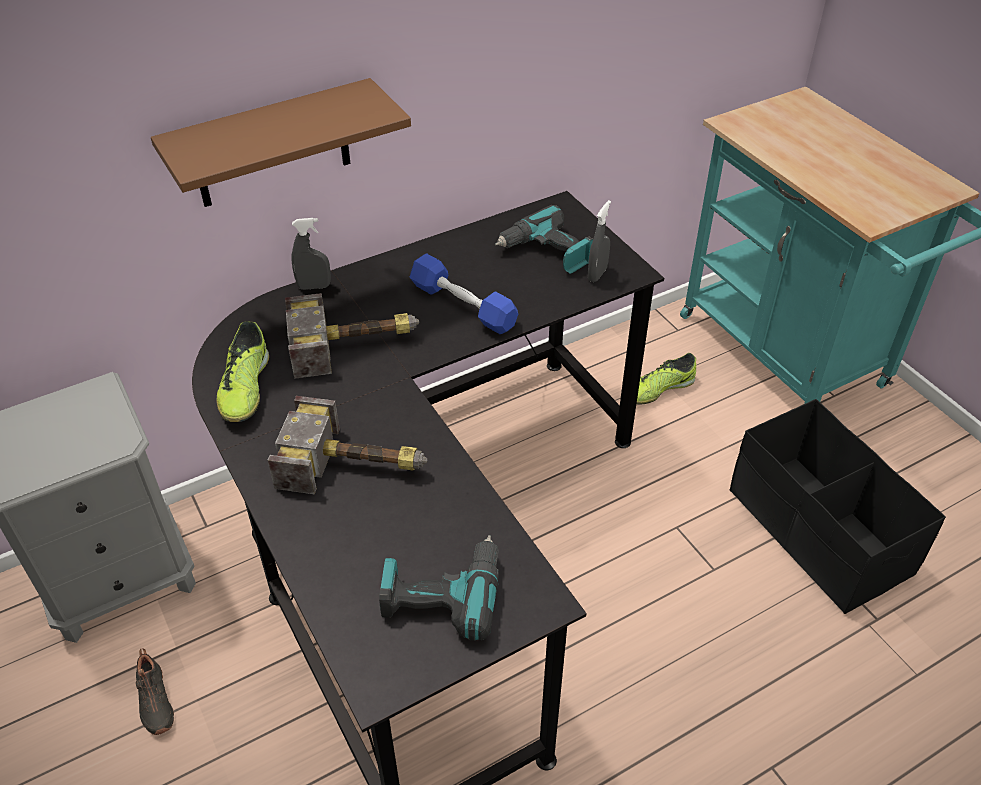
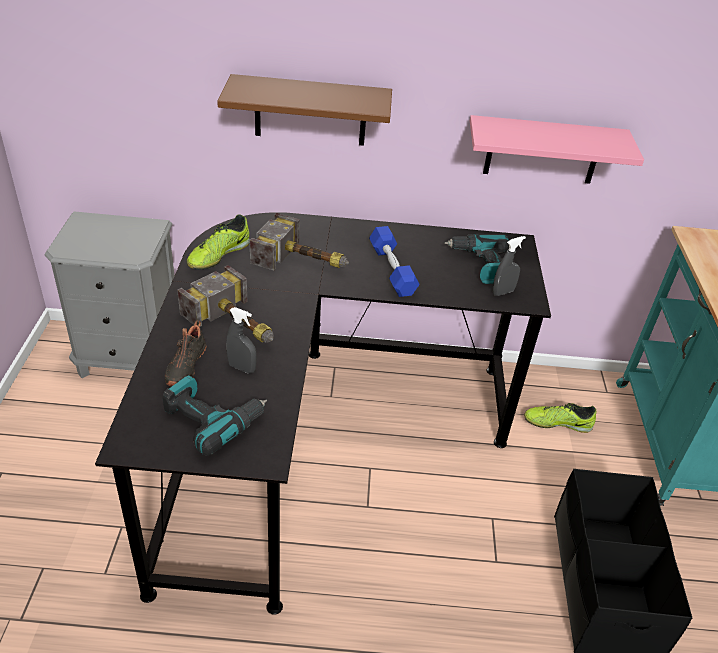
camera: 30 degrees right, 5 degrees down
(153, 701) = (91, 431): black shoe -> black shoe (184, 366)
(314, 286) = (312, 221): grey spray bottle -> grey spray bottle (242, 368)
(556, 87) = (542, 150): none -> pink shelf

